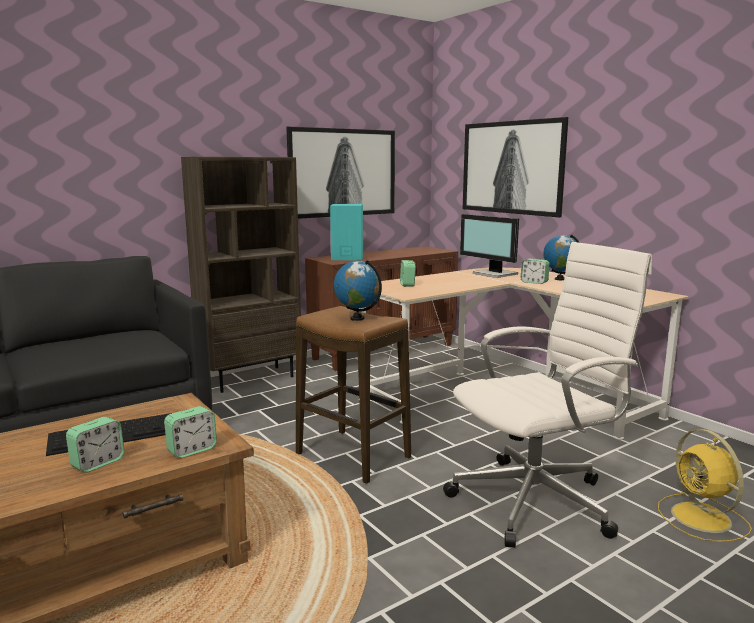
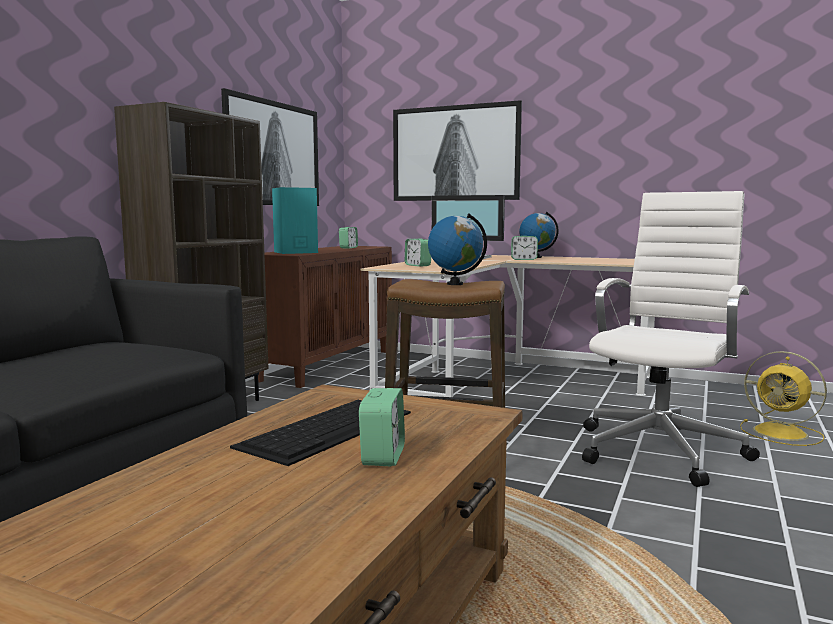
camera: 30 degrees left, 5 degrees down
(192, 450) = (466, 424): alarm clock -> alarm clock (348, 248)

